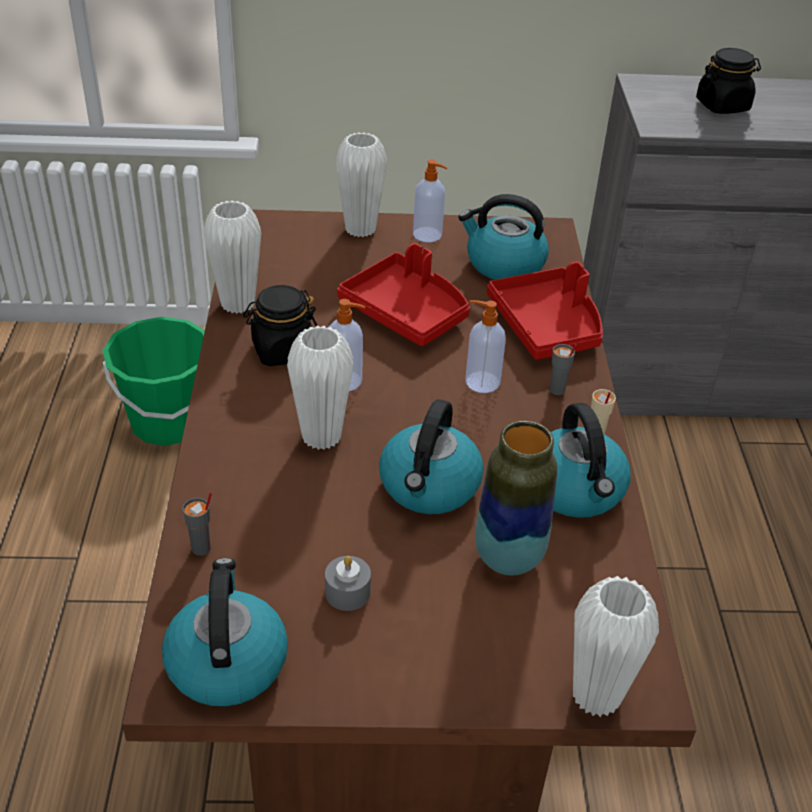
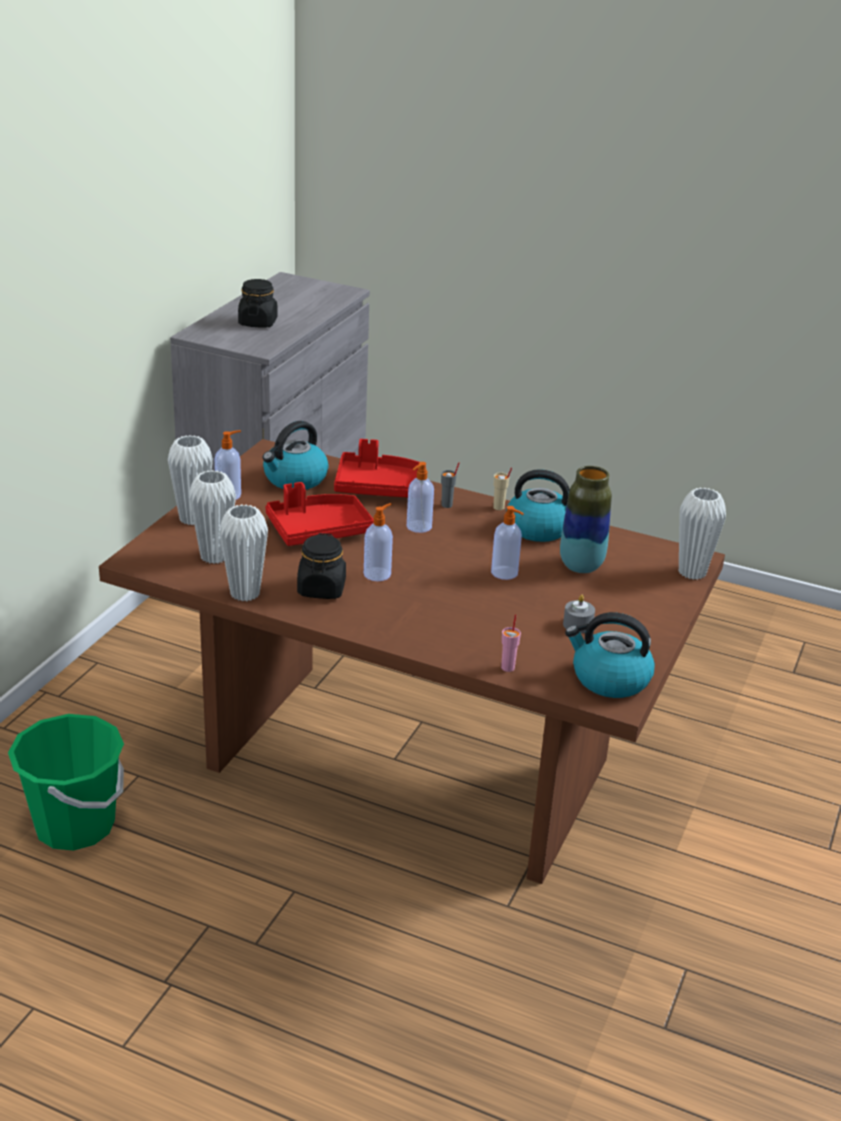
camera: 65 degrees left, 10 degrees down
(201, 548) = (508, 667): grey cup -> pink cup
(321, 437) = (430, 598): white vase -> white vase (214, 556)
(429, 486) = (505, 573): kettle -> soap dispenser

